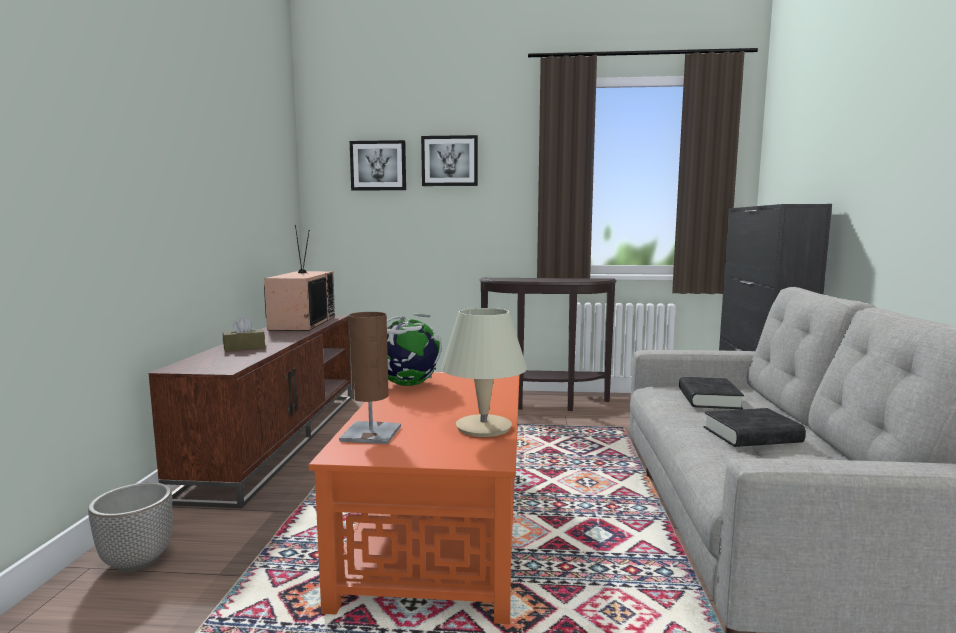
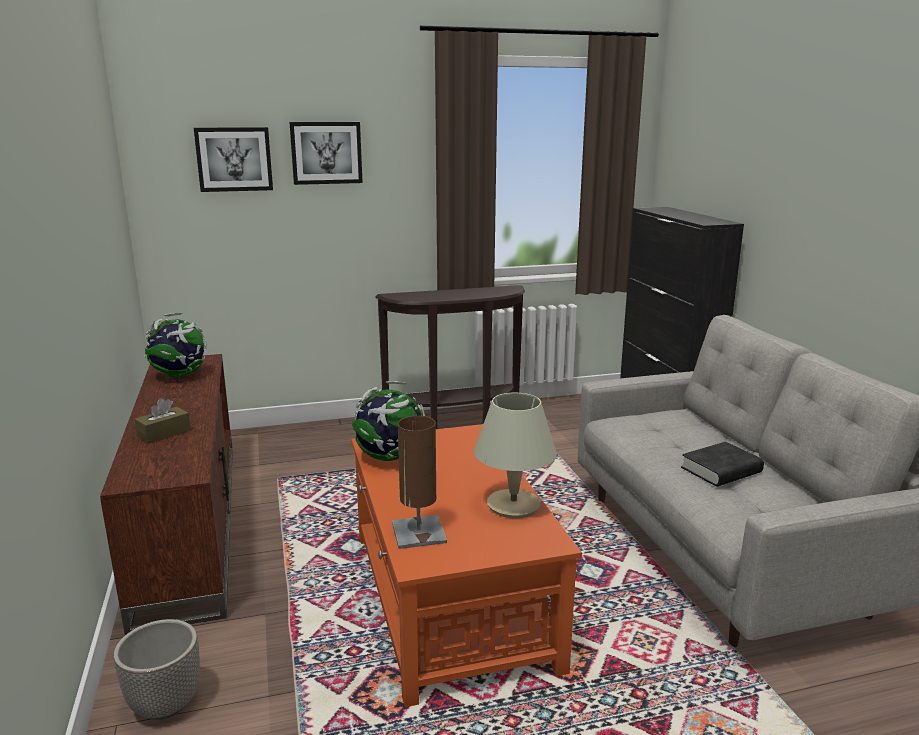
camera: 20 degrees left, 10 degrees up
(301, 323) = (179, 376): television -> globe
(709, 399) = (664, 430): black book -> none

